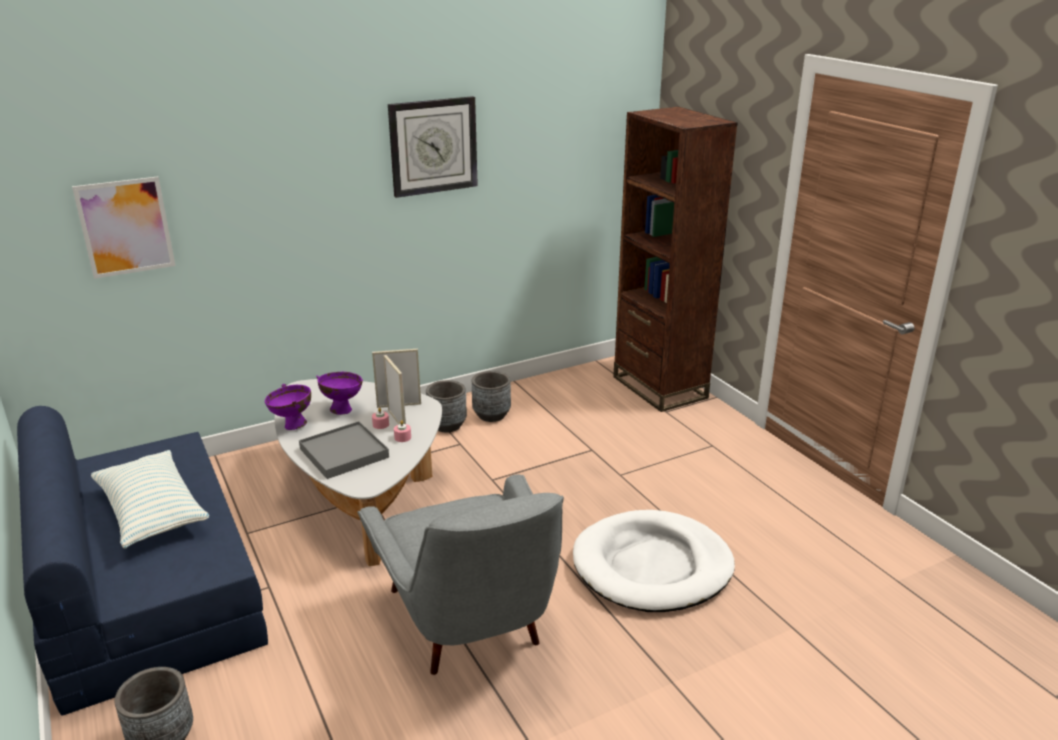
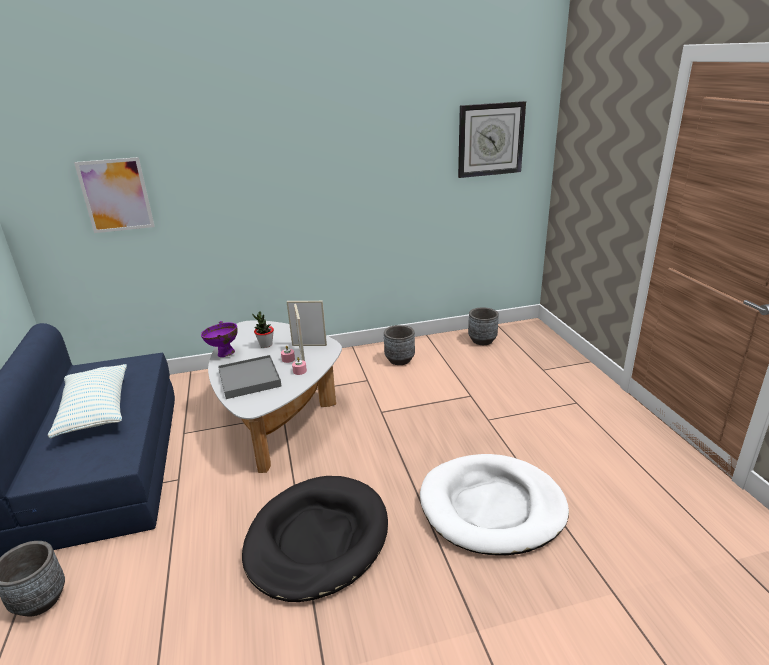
camera: 15 degrees right, 0 degrees up
(342, 409) = (266, 345): purple bowl -> potted plant
(433, 146) = (358, 142): wall clock -> wall clock (490, 139)
(447, 425) = (363, 365): grey planter -> grey planter (482, 340)
(471, 626) = (317, 540): grey armchair -> black dog bed
(659, 387) = (543, 349): brown bookcase -> none

